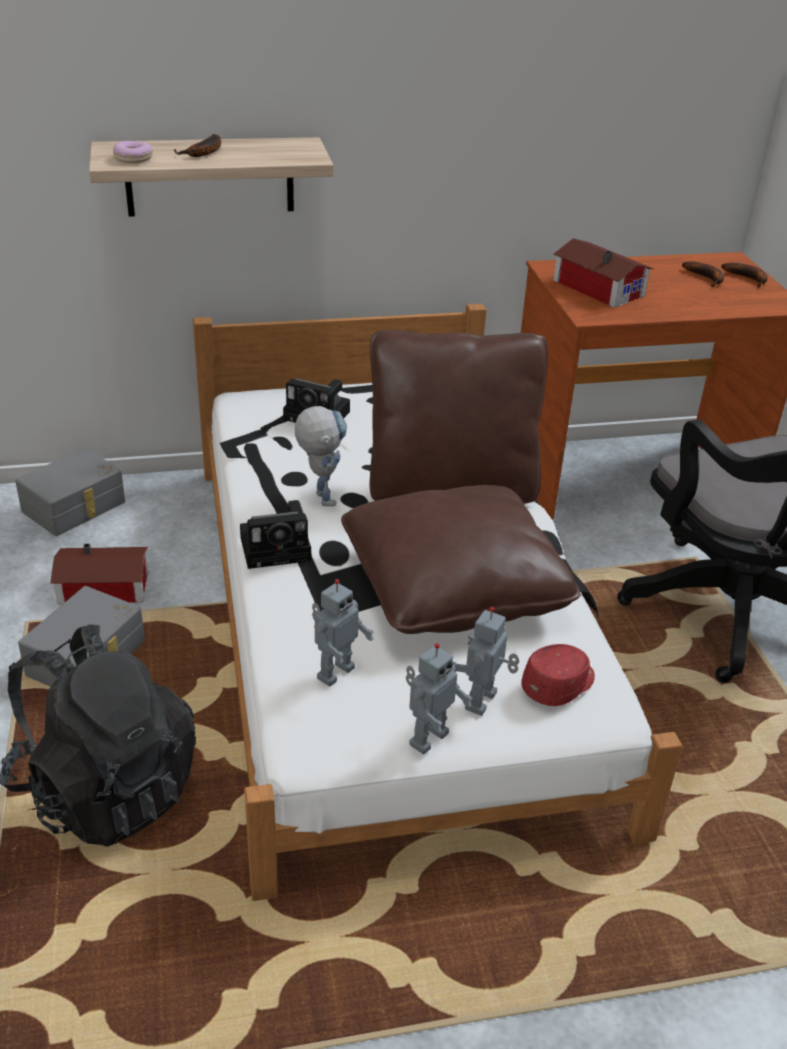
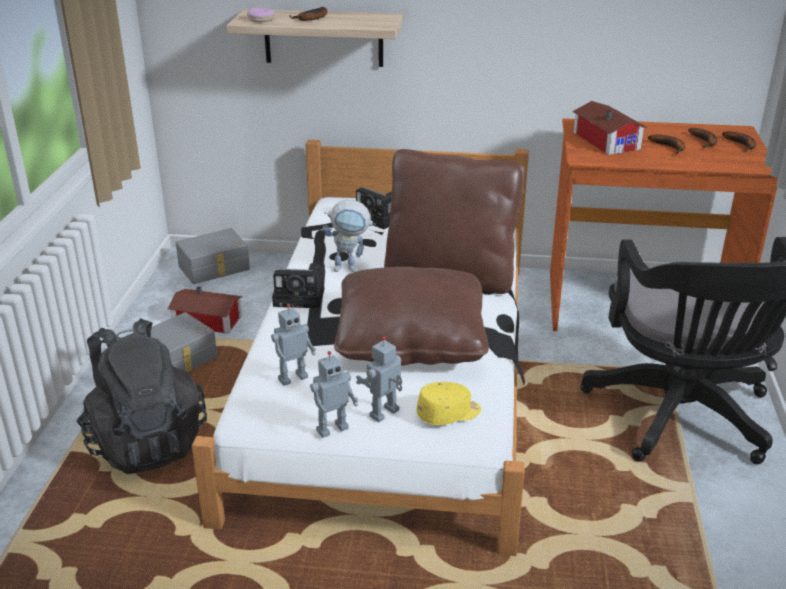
camera: 20 degrees right, 5 degrees down
(320, 494) = (351, 268): toy robot -> toy robot turned 90 degrees clockwise
(559, 685) = (449, 414): red cap -> yellow cap
(674, 290) = (670, 147): none -> banana

